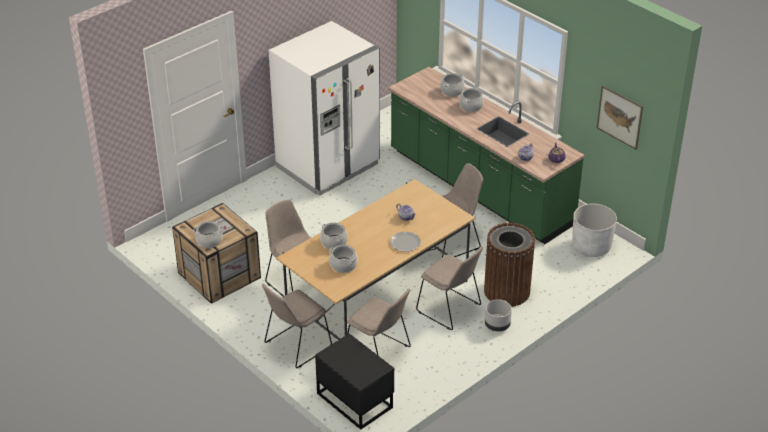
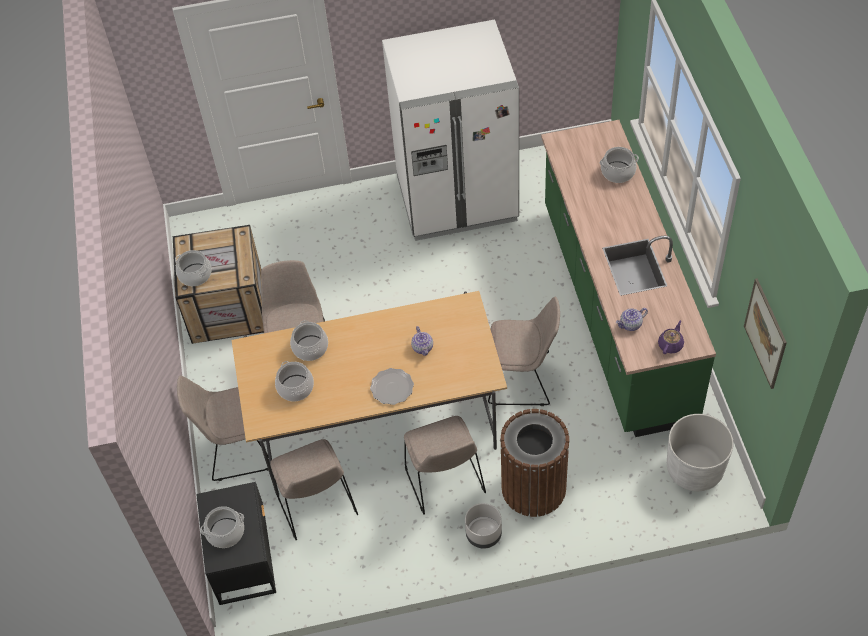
camera: 35 degrees right, 15 degrees up
(471, 106) = (624, 207): cooking pot -> cooking pot (225, 532)

